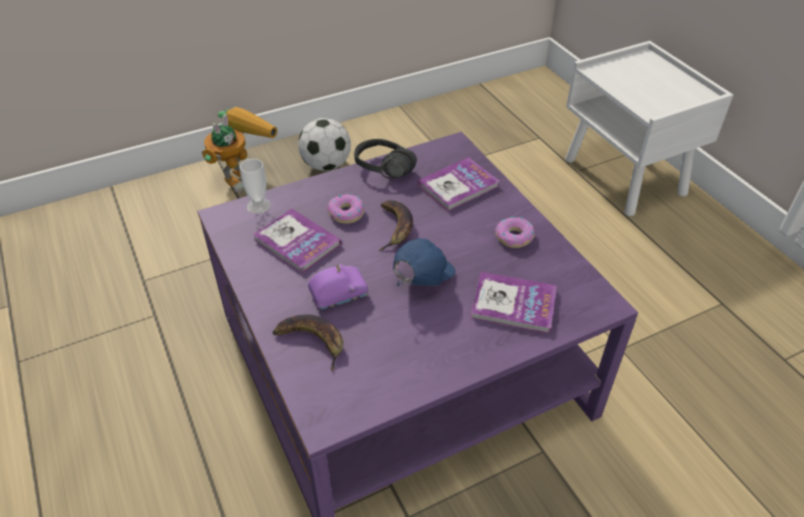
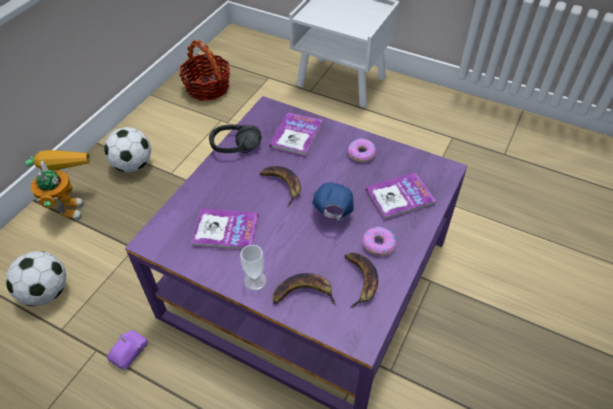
camera: 35 degrees left, 5 degrees up
(159, 242) = (46, 292): none -> football
(258, 206) = (170, 219): cup -> cup (255, 280)
(338, 294) = (289, 251): purple toy car -> purple toy car (129, 352)
(346, 213) = (240, 192): donut -> donut (378, 244)
(382, 363) = (360, 280): none -> banana
(463, 122) = (208, 88): none -> basket

